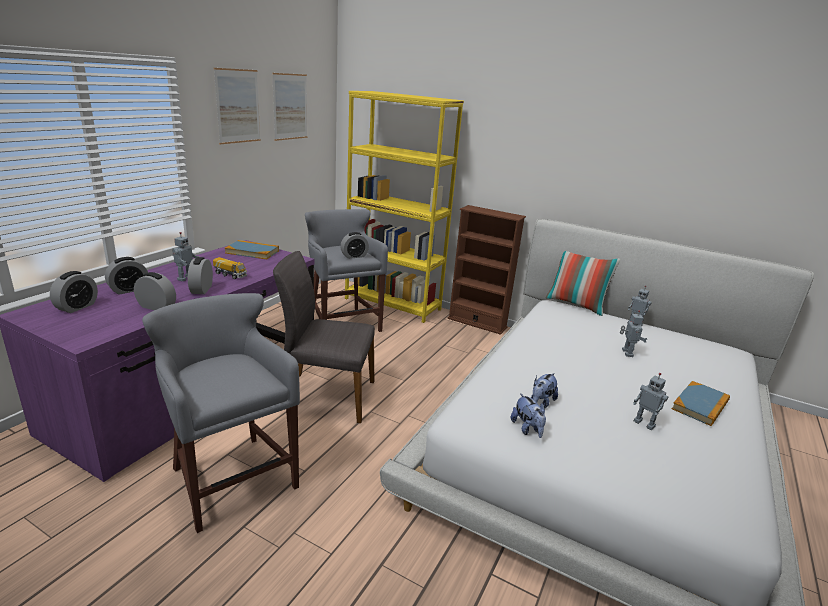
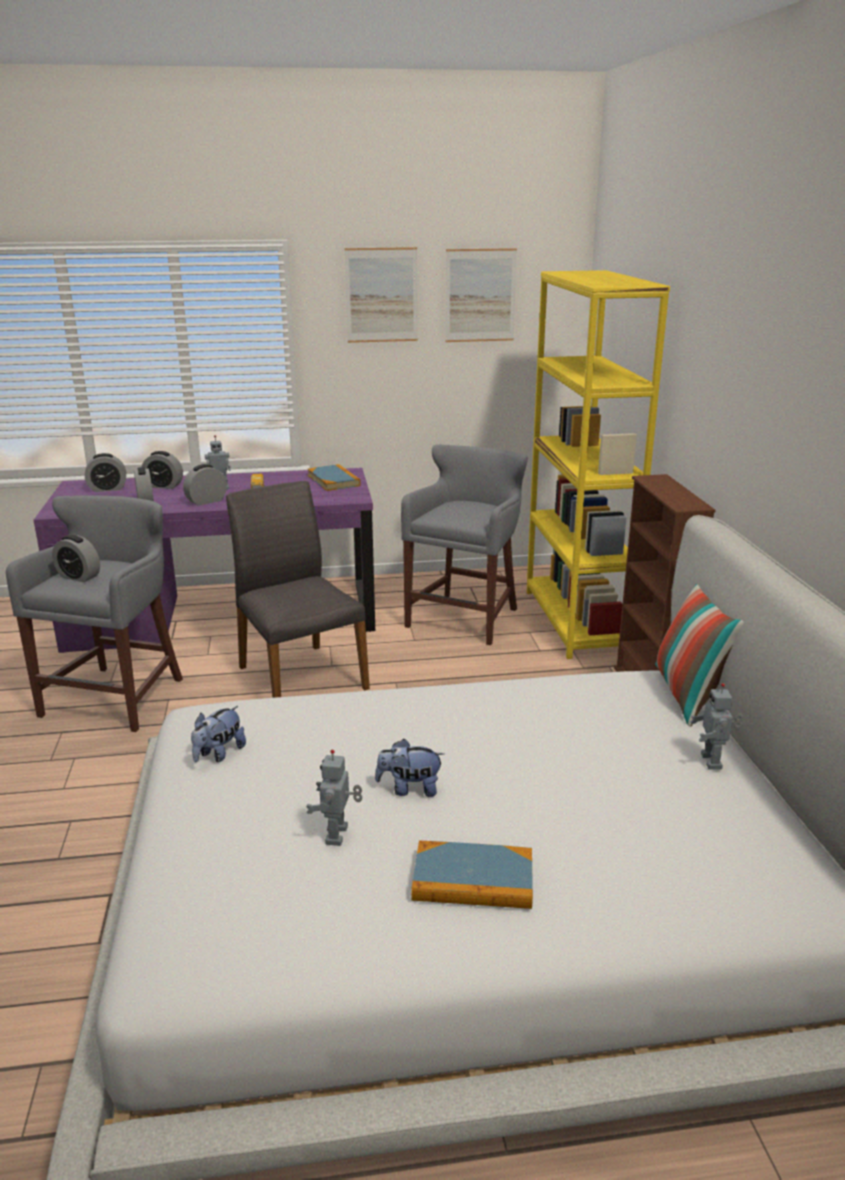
camera: 55 degrees right, 0 degrees up
(354, 256) = (462, 518): alarm clock -> alarm clock (79, 577)
(541, 402) = (293, 745): plush toy -> plush toy (409, 789)
(626, 353) = (562, 775): toy robot -> none

